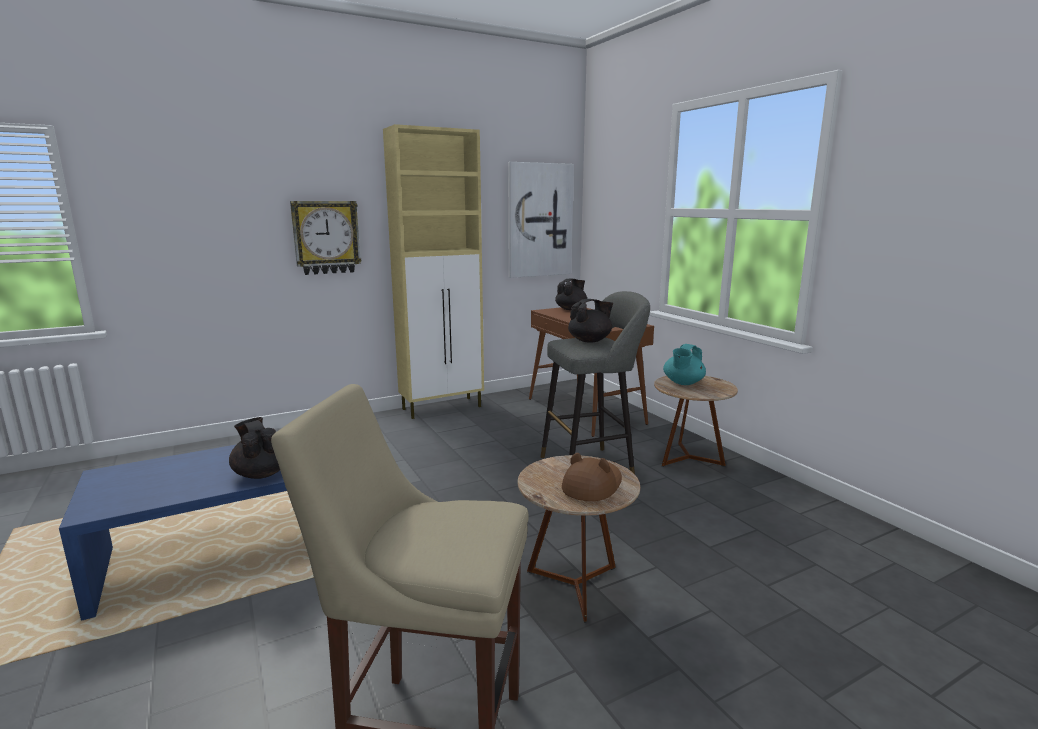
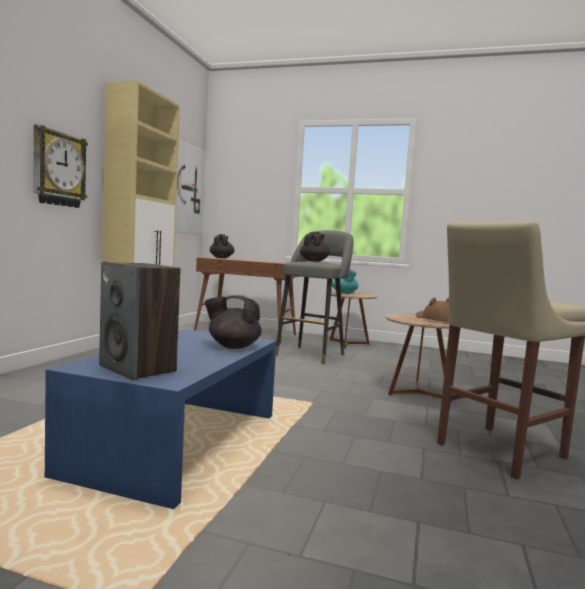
camera: 45 degrees left, 10 degrees down
(117, 488) = (138, 369): none -> speaker

